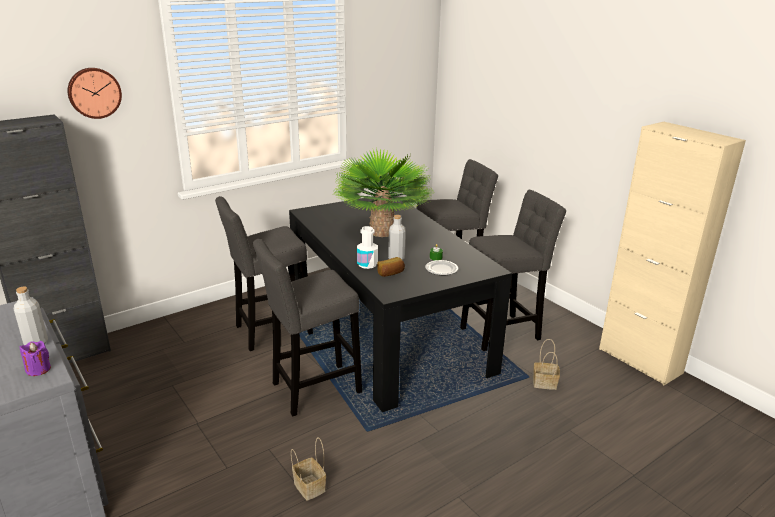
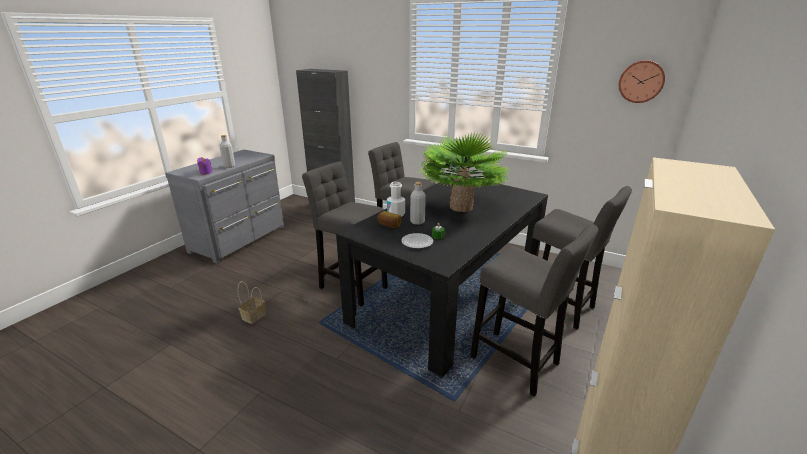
camera: 65 degrees right, 0 degrees up
(94, 92) = (368, 61): wall clock -> wall clock (641, 81)
(545, 383) = (454, 417): basket -> none

